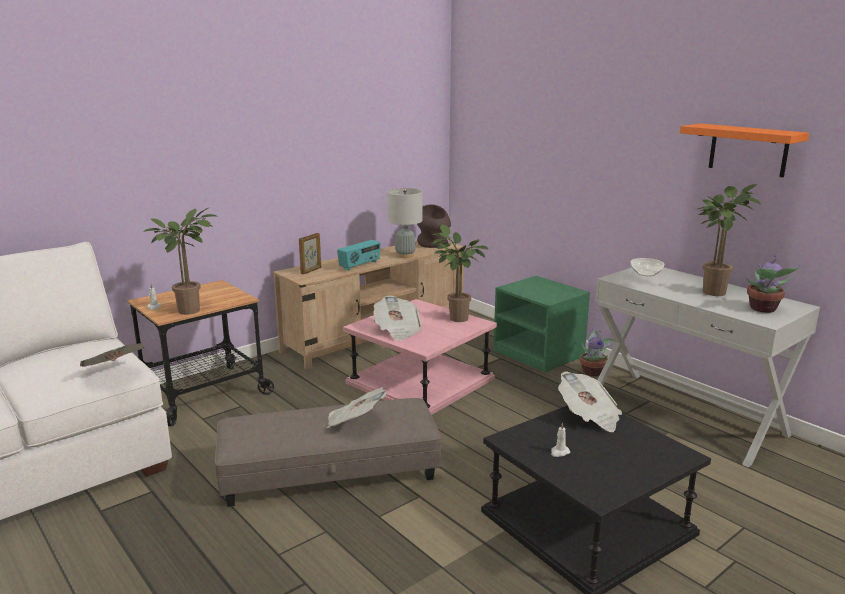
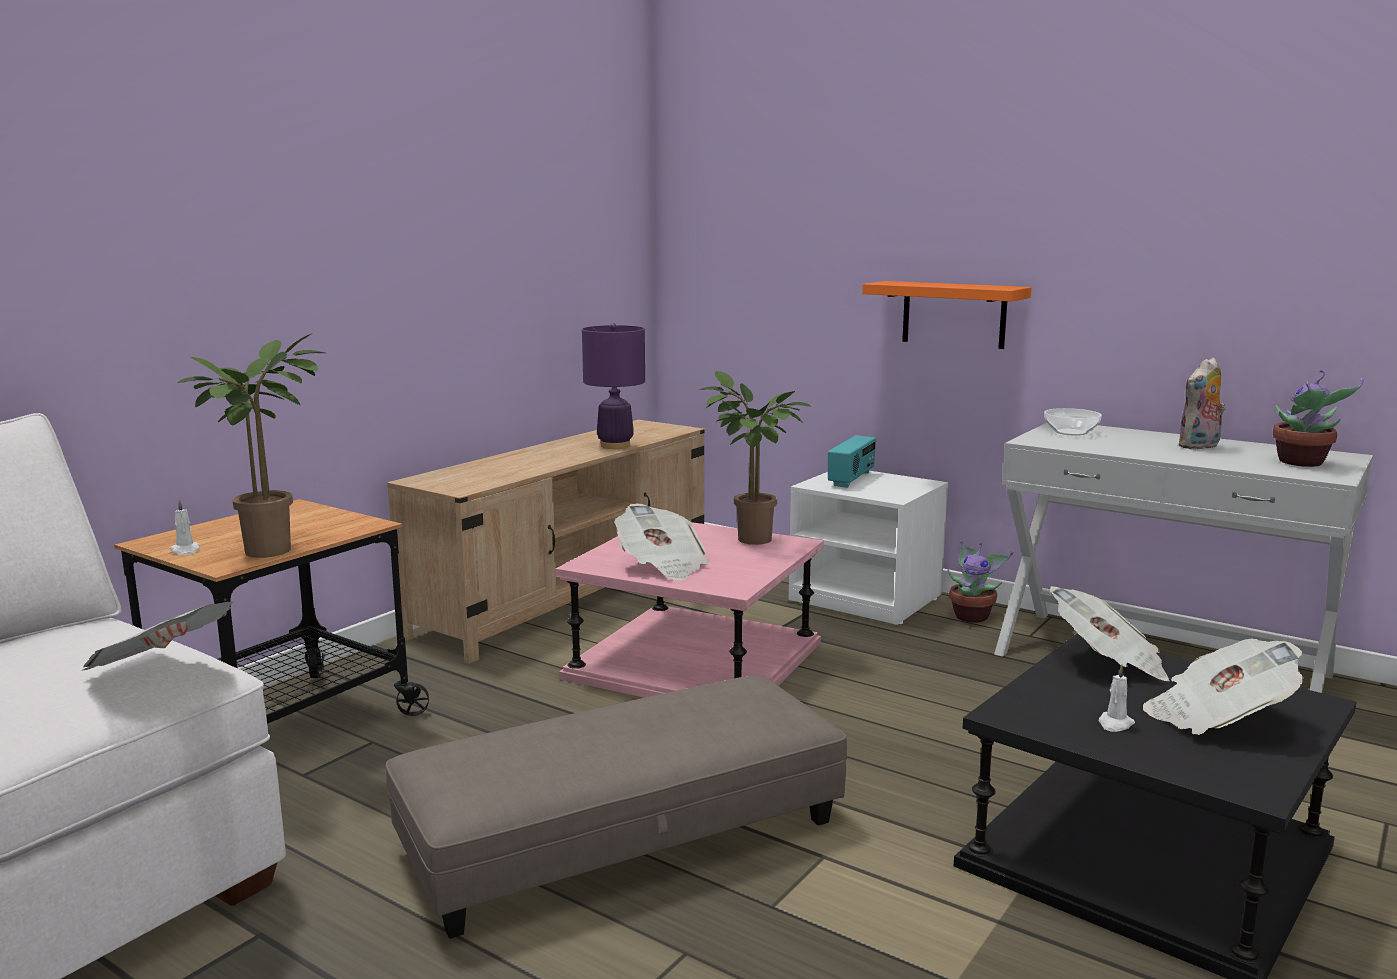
camera: 15 degrees left, 5 degrees down
(311, 271) = (462, 476): picture frame -> none
(355, 422) = (678, 728): newspaper -> newspaper (1217, 719)
(360, 265) = (547, 463): radio -> radio (852, 479)
(405, 255) = (615, 446): grey table lamp -> purple table lamp
(433, 245) = (650, 429): brown vase -> none
(539, 354) = (867, 598): green nightstand -> white nightstand
(713, 291) = (1199, 446): potted plant -> plush toy
(748, 150) = (1230, 214): orange shelf -> orange shelf (954, 314)

